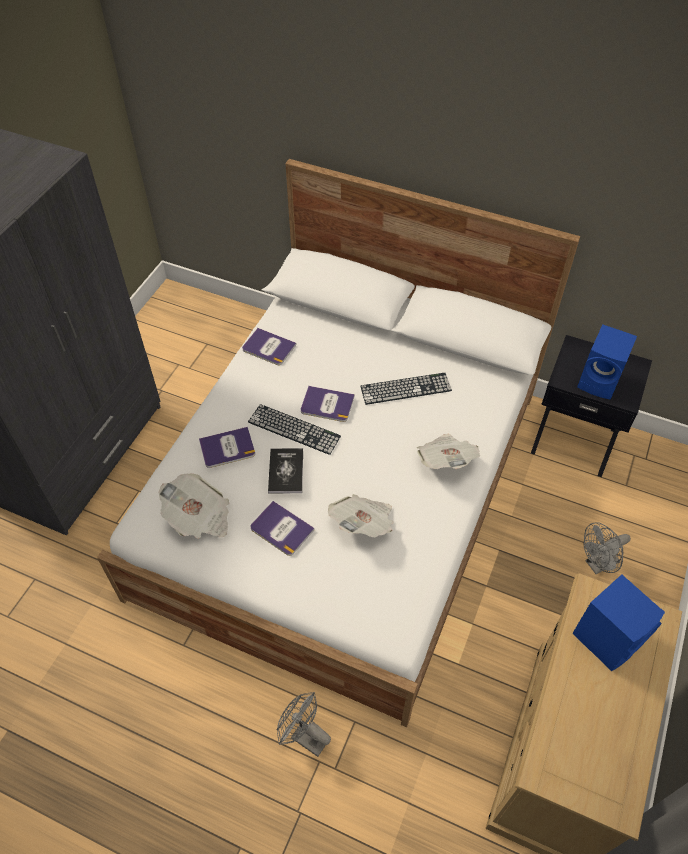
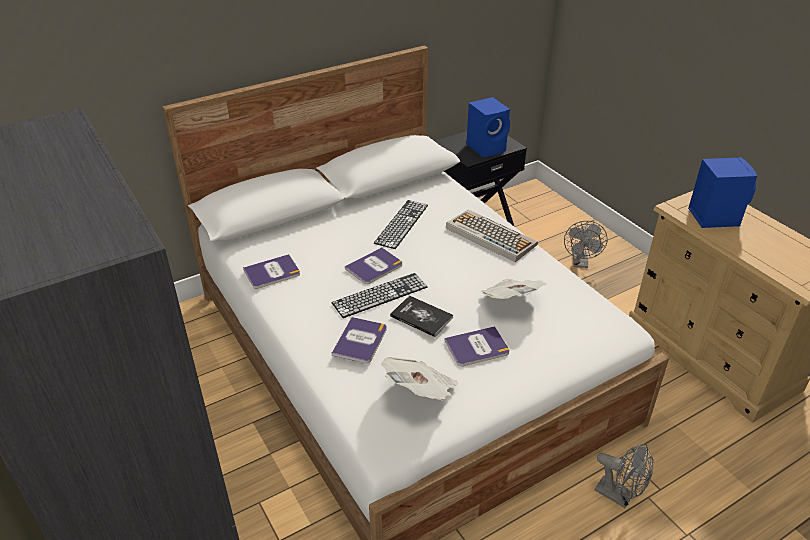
camera: 55 degrees left, 15 degrees down
(304, 736) = (619, 496): grey fan -> grey fan turned 120 degrees counterclockwise
(446, 461) = (489, 236): newspaper -> keyboard

